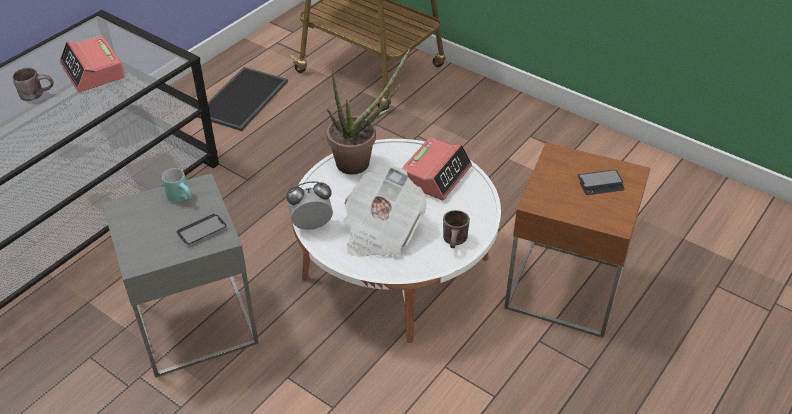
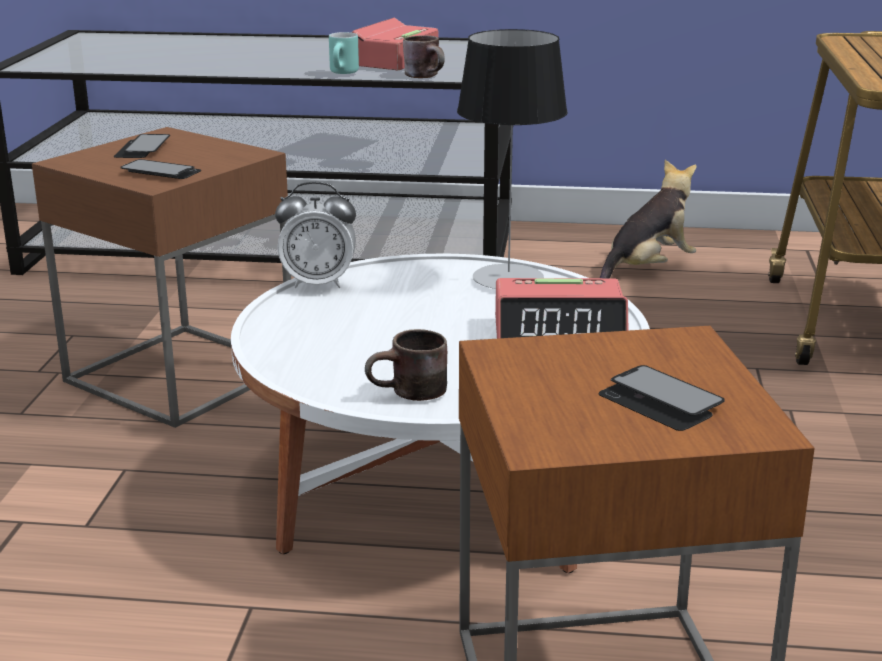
camera: 60 degrees right, 20 degrees down
(37, 93) = (314, 54): brown mug -> brown mug (428, 76)
(143, 225) = (142, 149): none -> phone
(182, 197) = (216, 151): turquoise mug -> turquoise mug (344, 73)
(195, 321) = (181, 374): grey side table -> brown side table
(243, 99) = (648, 268): tray -> plush toy
(312, 225) = (318, 283): alarm clock -> alarm clock turned 135 degrees clockwise
(360, 162) = (508, 277): potted plant -> table lamp
(381, 231) = (366, 332): newspaper -> none

